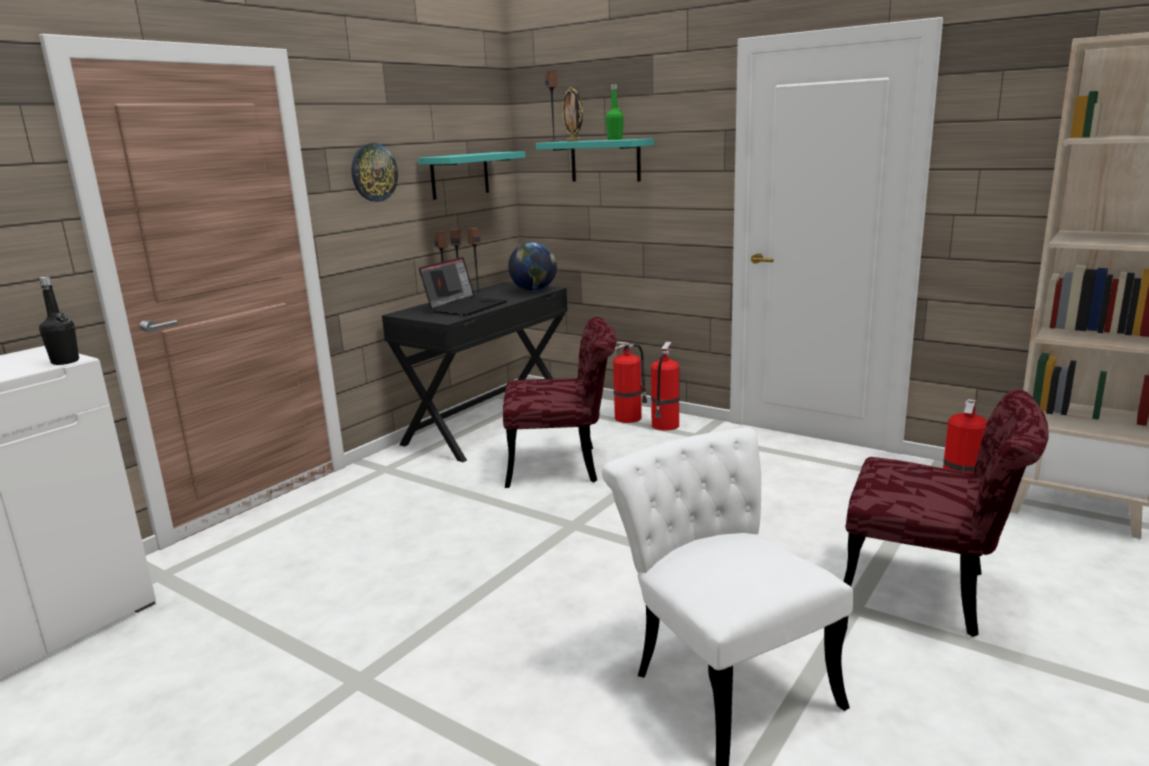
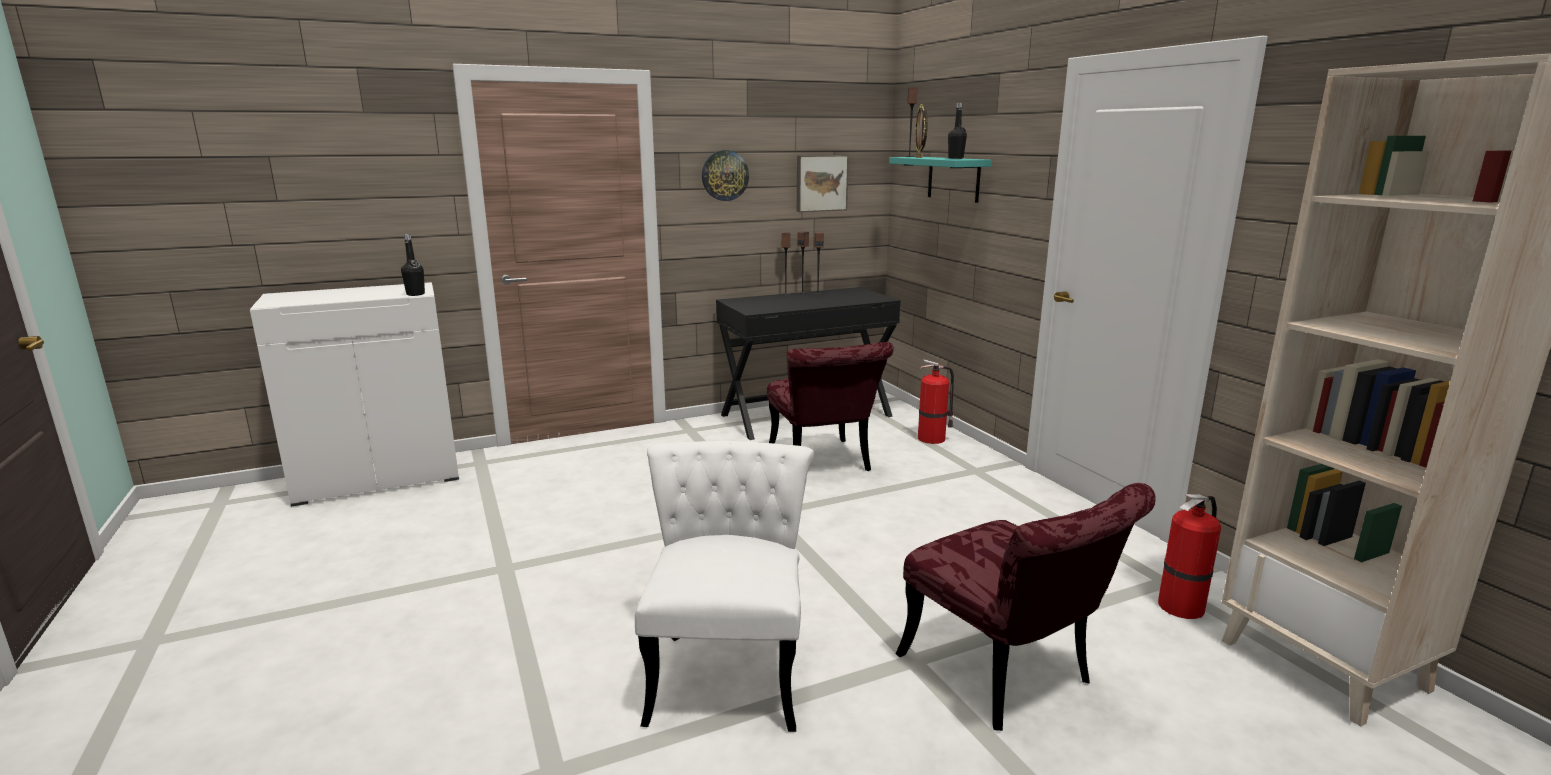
camera: 30 degrees right, 0 degrees up
(459, 175) = (820, 183): turquoise shelf -> picture
(466, 307) = (787, 303): laptop -> none
(534, 291) = (867, 298): globe -> none
(564, 466) = (823, 464): red chair -> red chair turned 45 degrees clockwise
(615, 139) = (955, 158): green bottle -> black bottle
(665, 426) = (956, 454): fire extinguisher -> none

